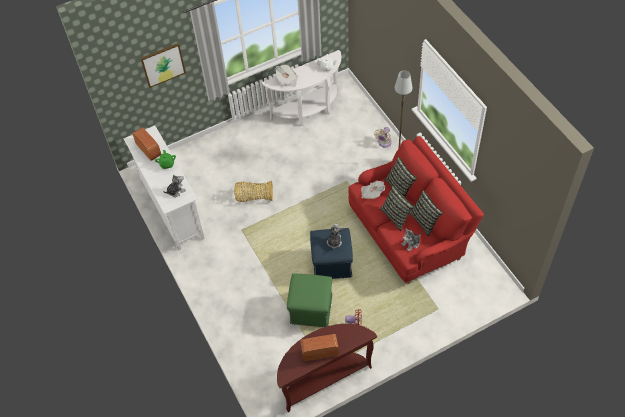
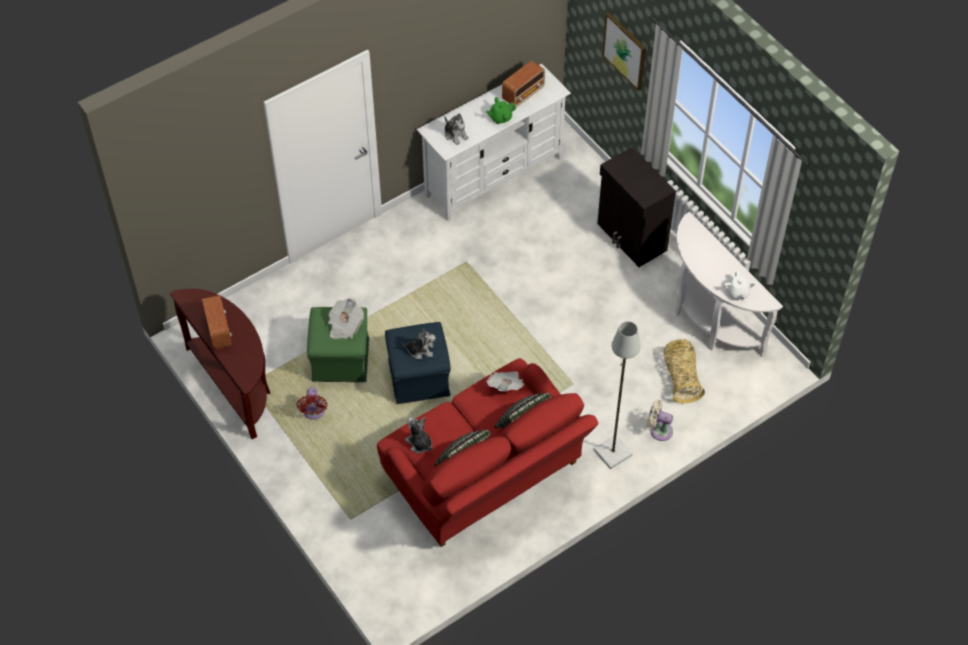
camera: 80 degrees right, 0 degrees up
(240, 141) = (631, 238): none -> black cabinet
(254, 197) = (526, 269): basket -> basket (681, 378)
(287, 80) = (699, 243): newspaper -> newspaper (345, 325)
(396, 216) = (468, 421): pillow -> none

